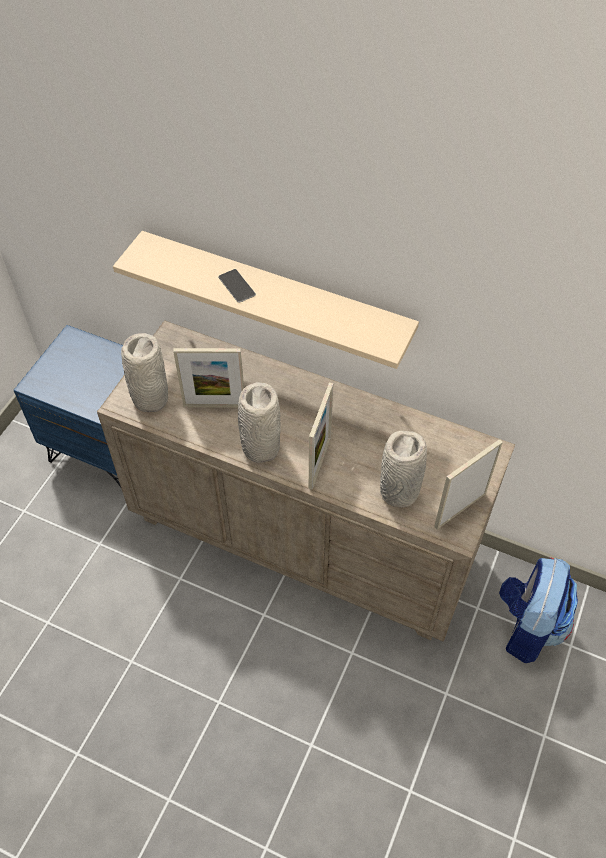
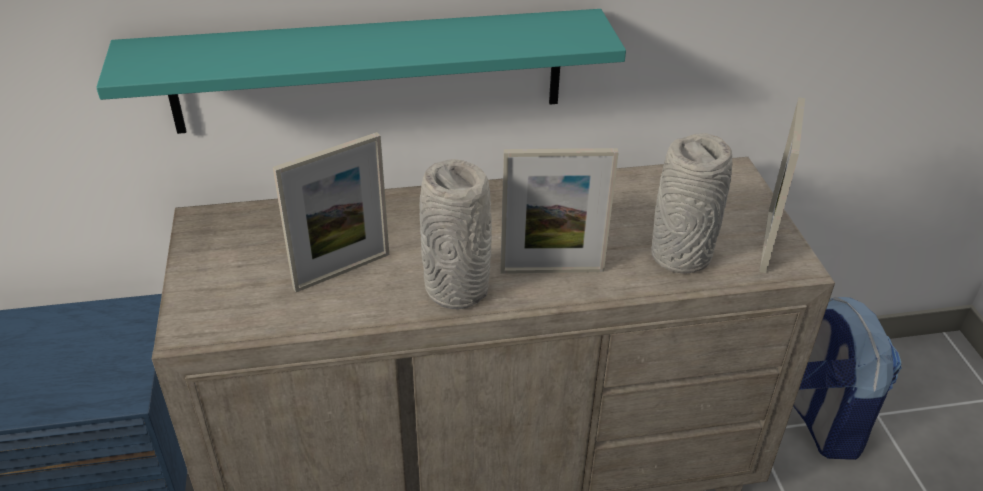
camera: 35 degrees left, 15 degrees down
(150, 399) = (233, 305): grey vase -> none
(237, 286) = (324, 48): phone -> none
(275, 297) = (369, 71): beige shelf -> turquoise shelf
(320, 462) = (552, 270): picture frame -> picture frame turned 105 degrees clockwise

